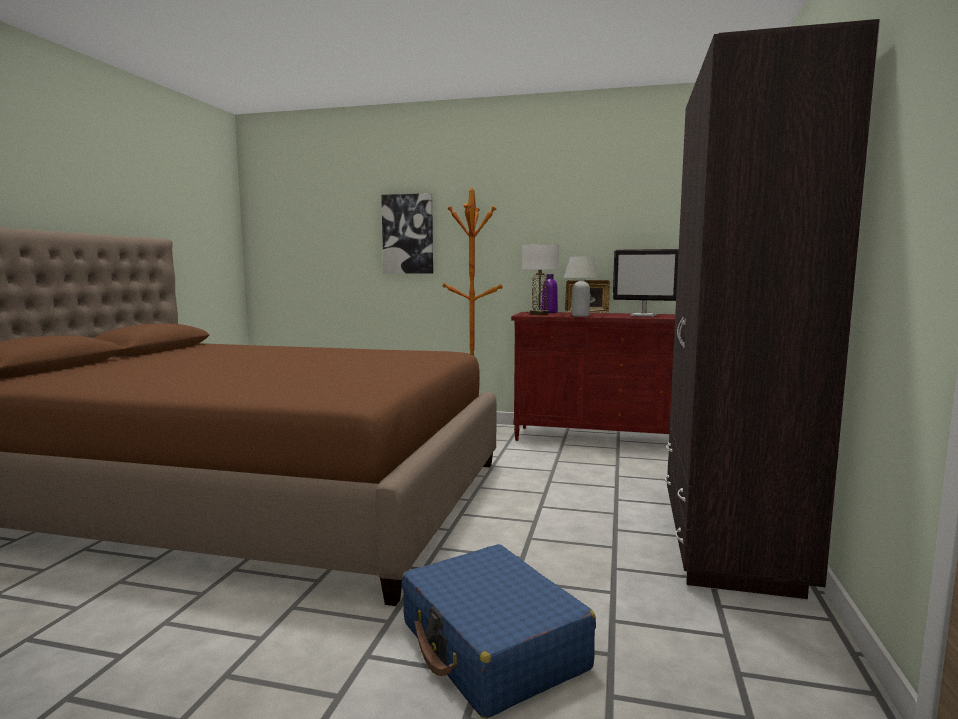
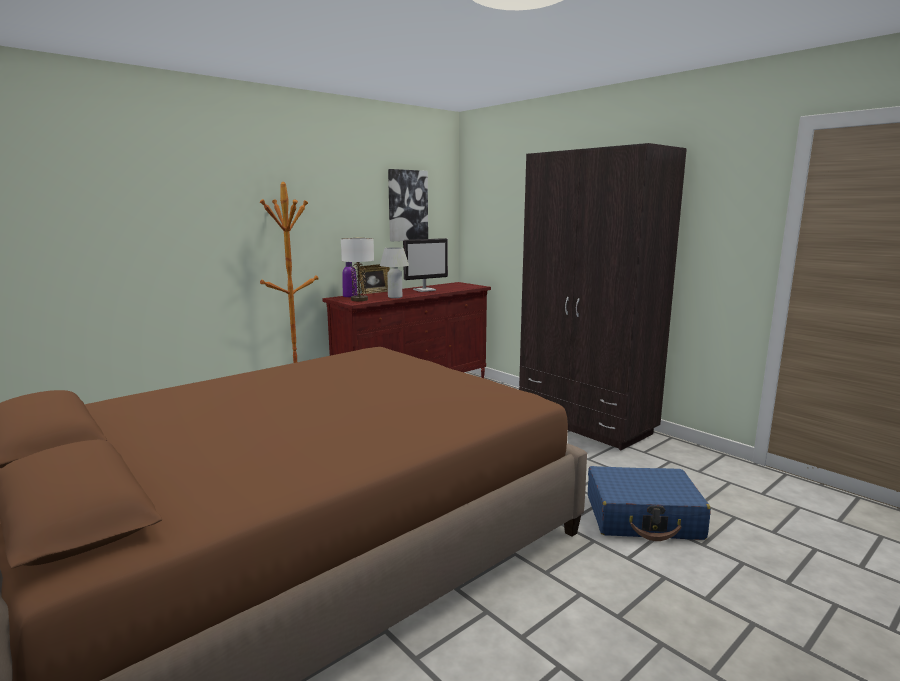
camera: 55 degrees left, 5 degrees up
(408, 234) = (195, 227): picture -> picture (407, 205)

